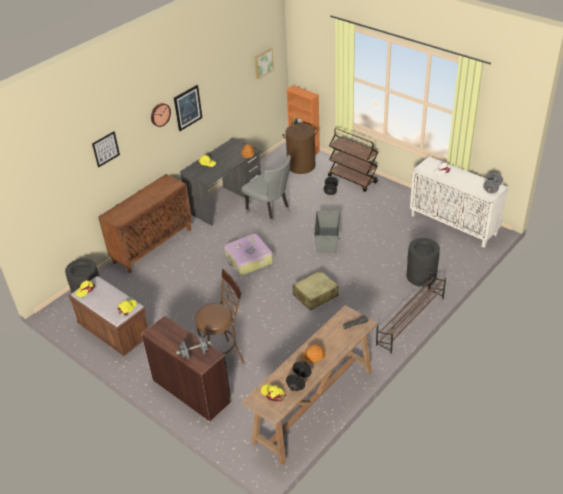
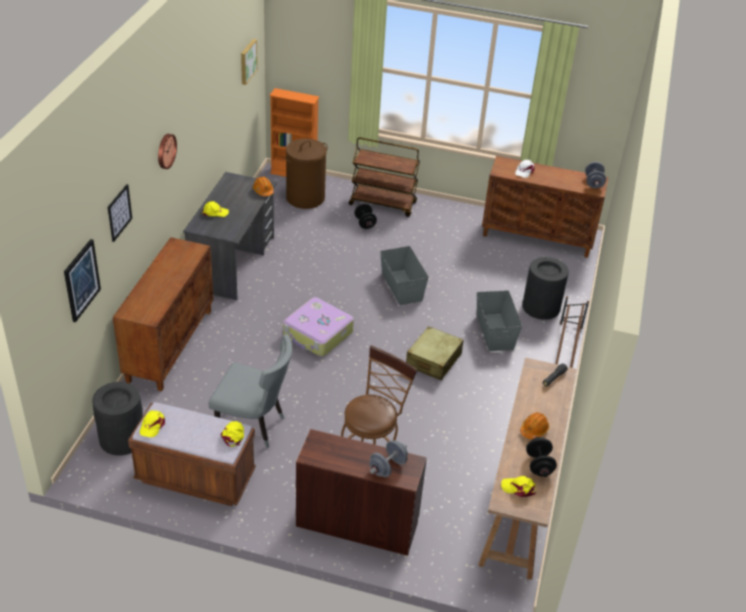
camera: 30 degrees left, 0 degrees up
(187, 107) = (188, 136): picture -> picture (81, 280)
(270, 212) = (304, 265): grey chair -> grey chair (254, 426)
(374, 286) = (495, 331): none -> grey storage box
(454, 225) = (538, 237): white cabinet -> brown cabinet

